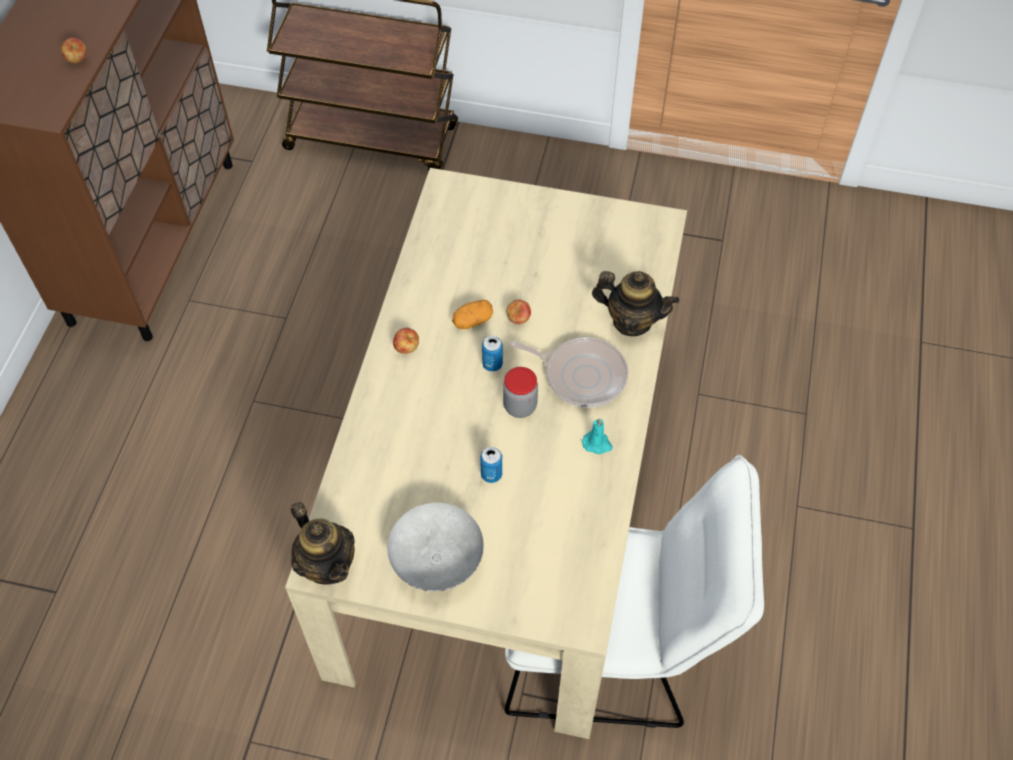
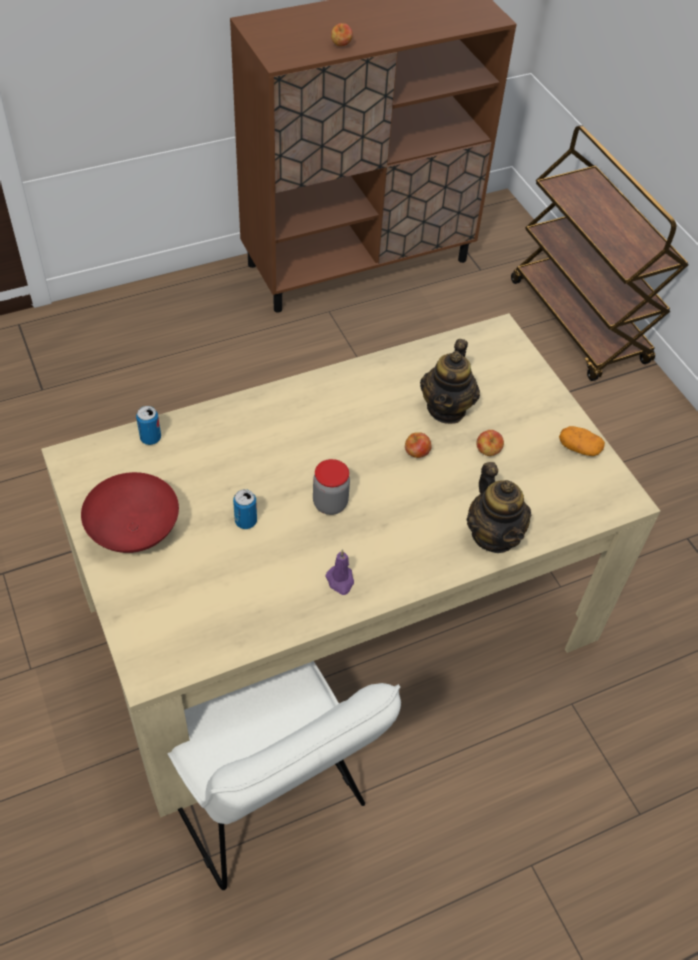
camera: 50 degrees right, 5 degrees down
(327, 564) = (79, 462): teapot -> teapot (447, 408)
(406, 348) = (319, 398): apple -> apple (487, 451)
(437, 562) = (133, 532): grey bowl -> red bowl
(472, 321) = (385, 424): potato -> potato (579, 448)
(492, 364) = (355, 461): can -> can (150, 438)
(581, 375) = (401, 529): frying pan -> none
(597, 444) = (340, 581): turquoise candle -> purple candle

